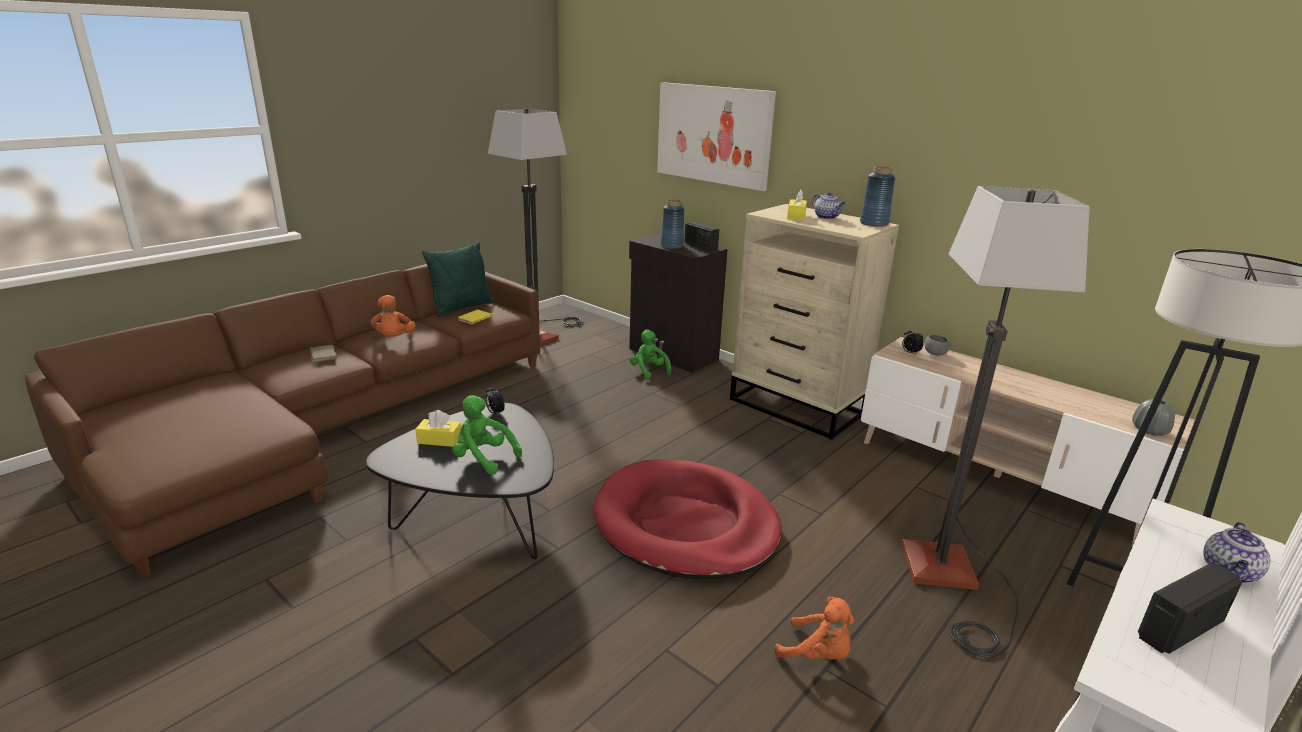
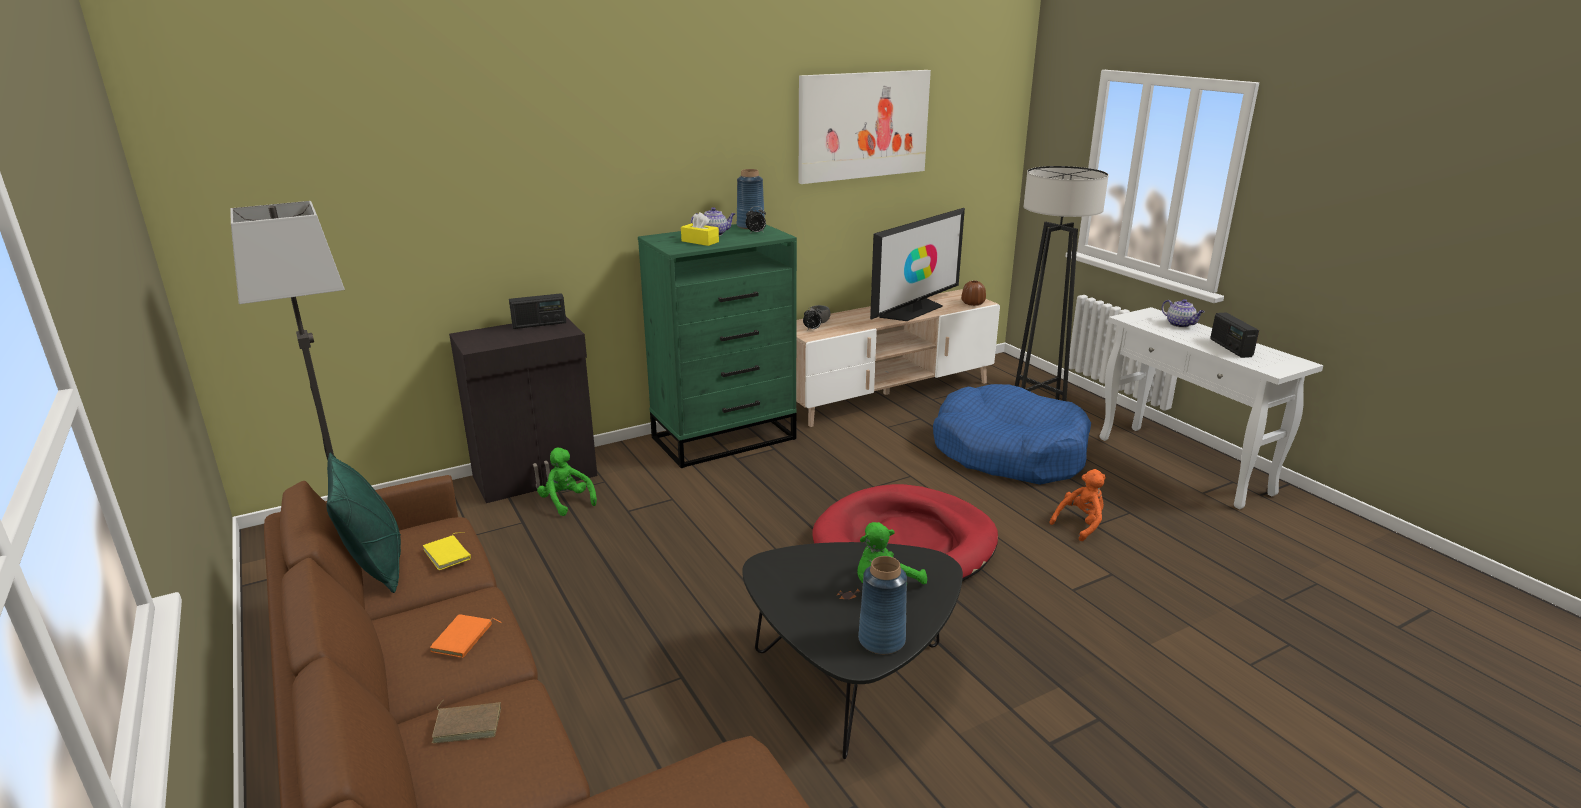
camera: 70 degrees left, 0 degrees up
(394, 339) = (463, 639): orange plush toy -> orange book
(439, 440) = (827, 616): yellow tissue box -> none
(495, 412) = (772, 570): alarm clock -> alarm clock (756, 233)
(648, 371) = (566, 502): green plush toy -> green plush toy turned 60 degrees clockwise
(672, 245) = (519, 336): blue vase -> blue vase (882, 640)
(713, 134) = (509, 180): picture -> picture (863, 125)
(797, 407) = (725, 438): beige dresser -> green dresser
(950, 581) = (1009, 452): floor lamp -> blue dog bed
(1053, 396) = (914, 310): none -> television
(1149, 430) = (972, 303): grey vase -> brown vase

